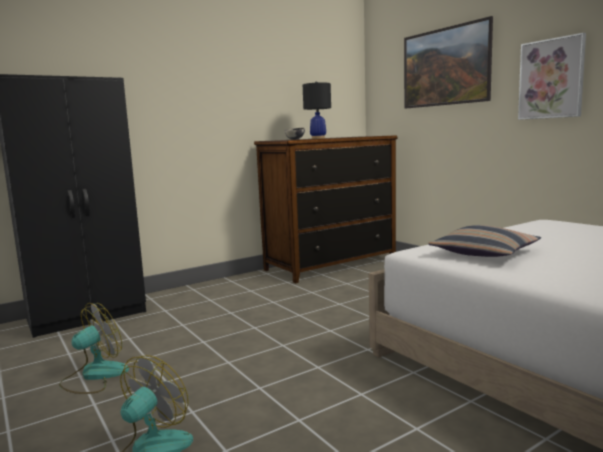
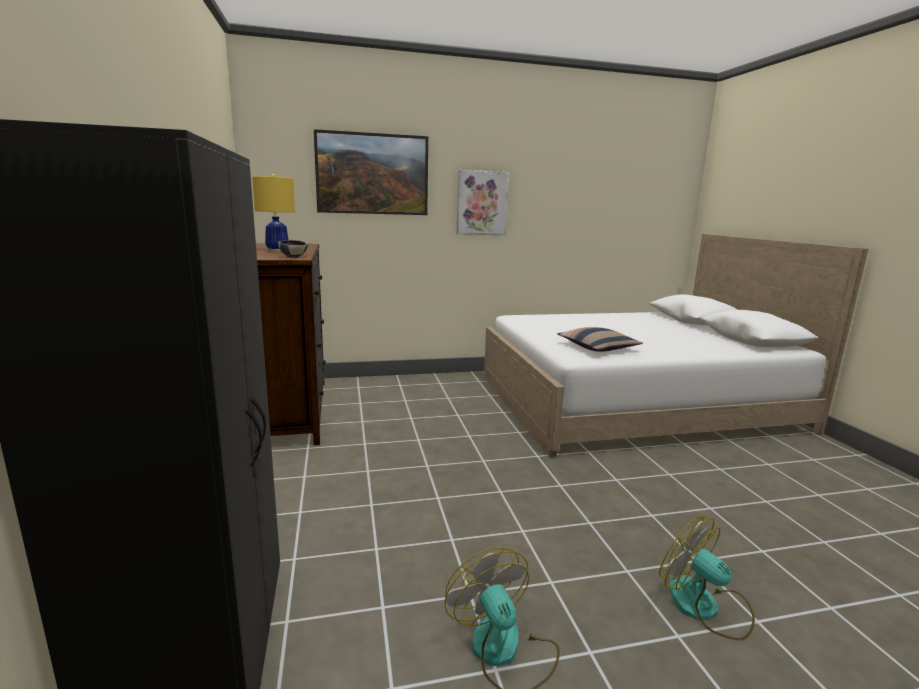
camera: 70 degrees left, 5 degrees up
(318, 138) = (277, 251): black table lamp -> yellow table lamp

